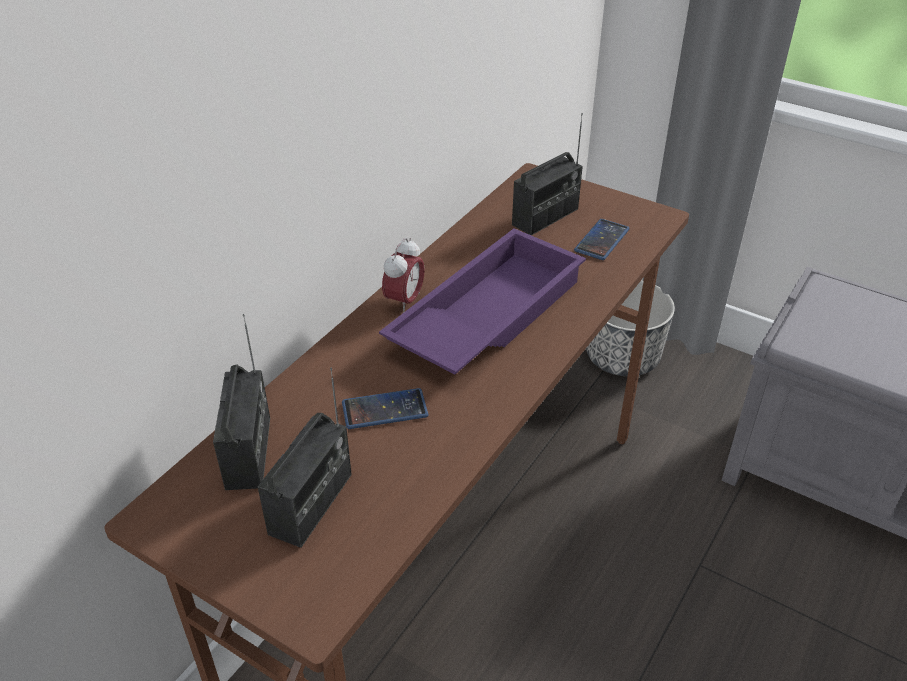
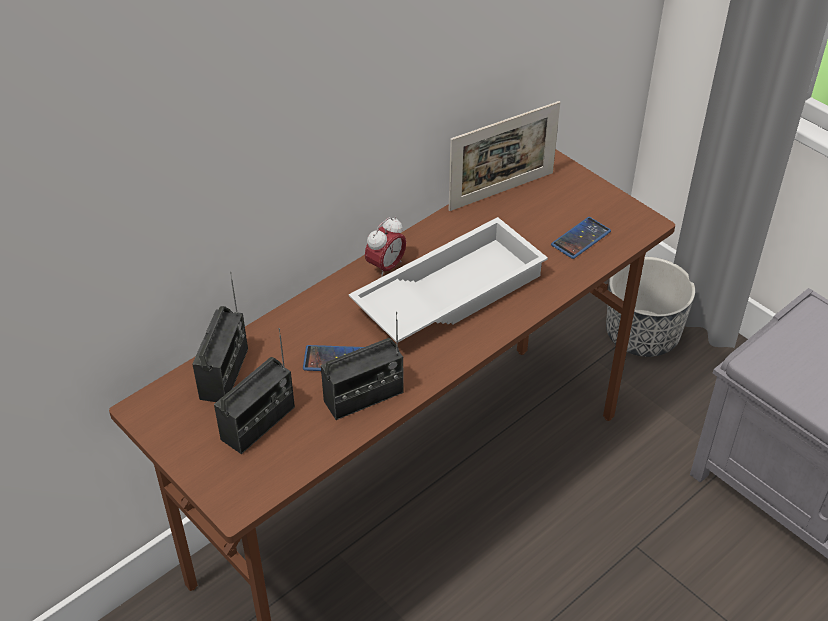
camera: 15 degrees right, 5 degrees up
(485, 314) = (449, 292): purple tray -> white tray
(499, 210) = (501, 191): none -> picture frame
(545, 217) = (540, 206): radio -> radio (364, 397)

